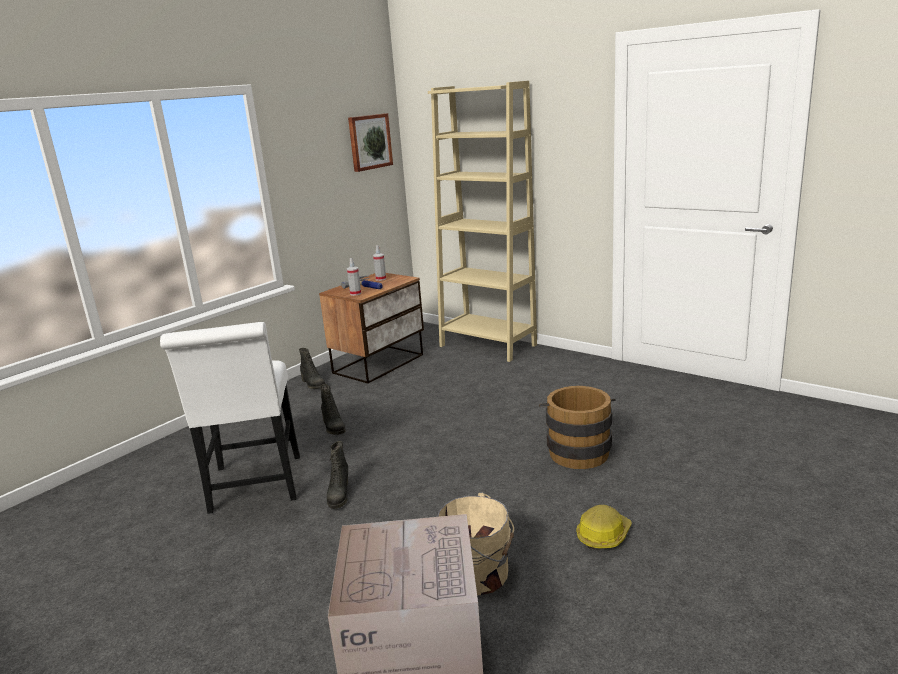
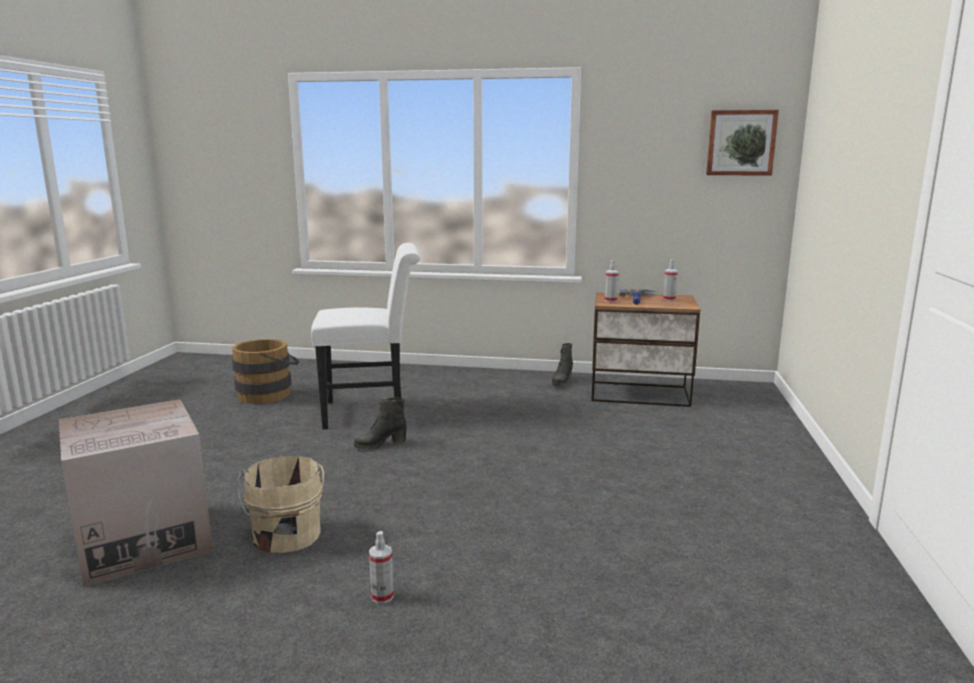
camera: 60 degrees right, 5 degrees down
(255, 488) = (372, 413): white chair -> white chair turned 150 degrees counterclockwise
(333, 427) = (491, 411): black boot -> none
(487, 345) = (769, 431): beige bookcase -> none
(577, 450) = (561, 543): brown bucket -> brown bucket (269, 394)
(603, 535) = (382, 596): hard hat -> spray bottle

